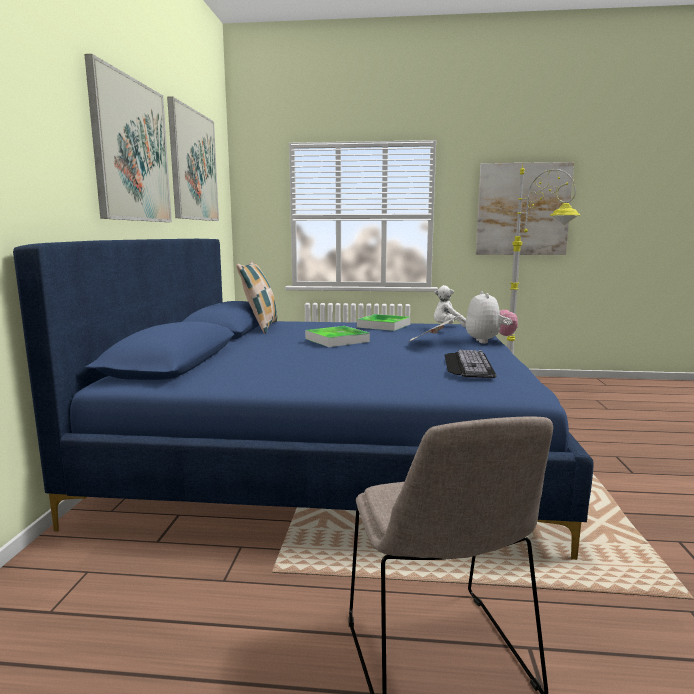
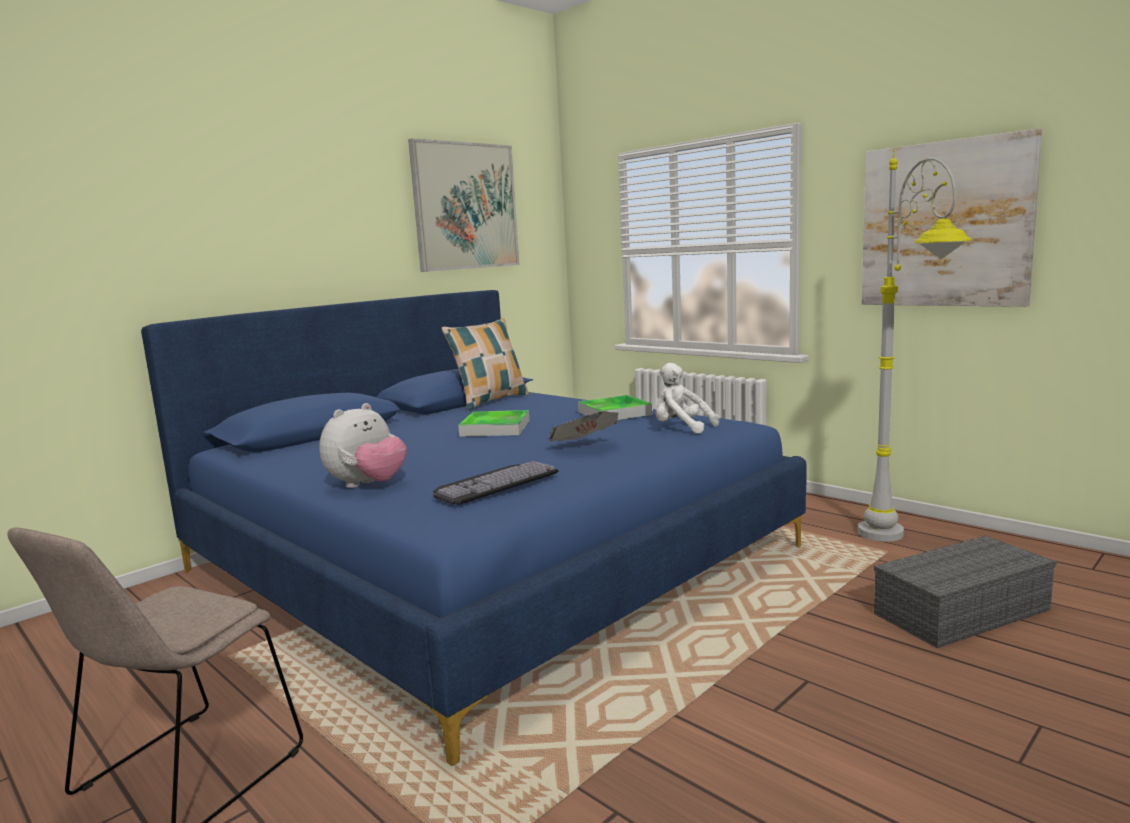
camera: 40 degrees right, 0 degrees up
(131, 151) = (333, 212): picture -> none
(488, 341) = (663, 454): plush toy -> plush toy (367, 485)
(602, 411) = (961, 610): none -> grey storage box

